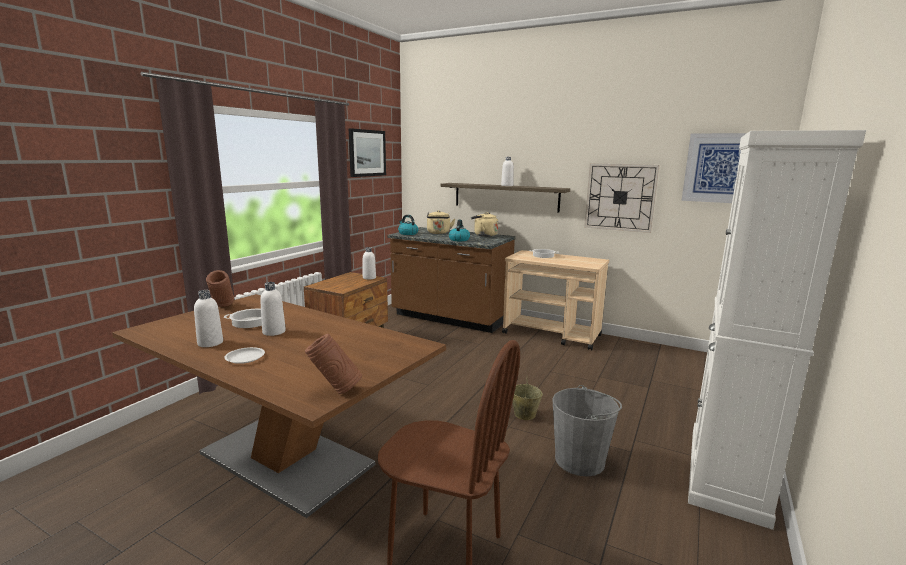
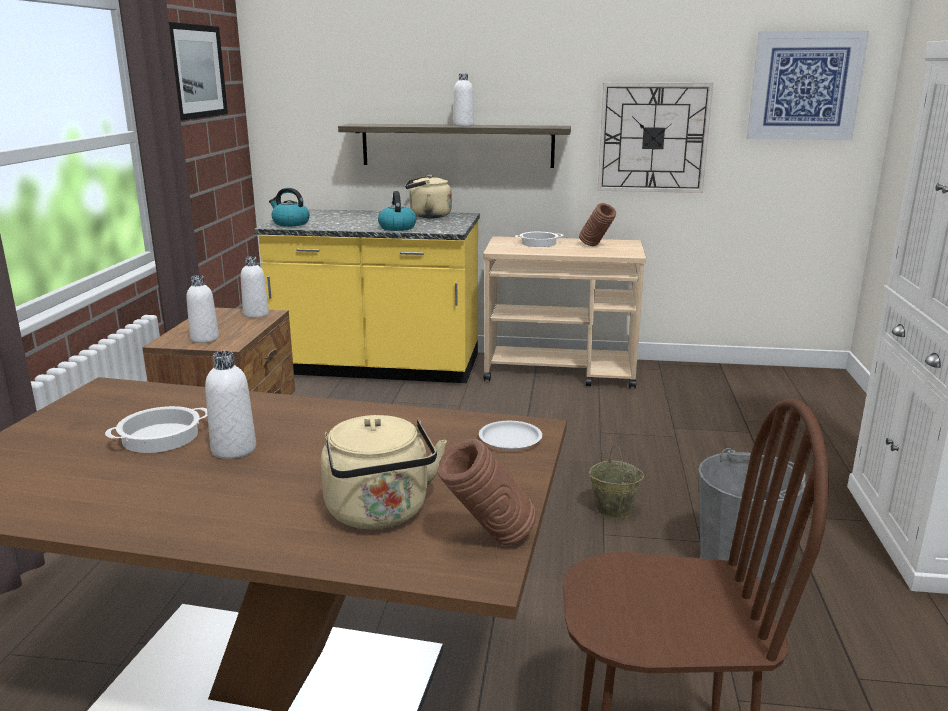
camera: 20 degrees left, 5 degrees up
(210, 343) = (127, 496): white bottle -> white bottle (204, 339)
(222, 307) = (60, 416): brown vase -> brown vase (596, 246)
(245, 358) = (239, 512): white plate -> white plate (510, 439)
(438, 233) = (345, 218): beige kettle -> beige kettle (380, 514)
(450, 317) = (378, 367): brown counter -> yellow counter

